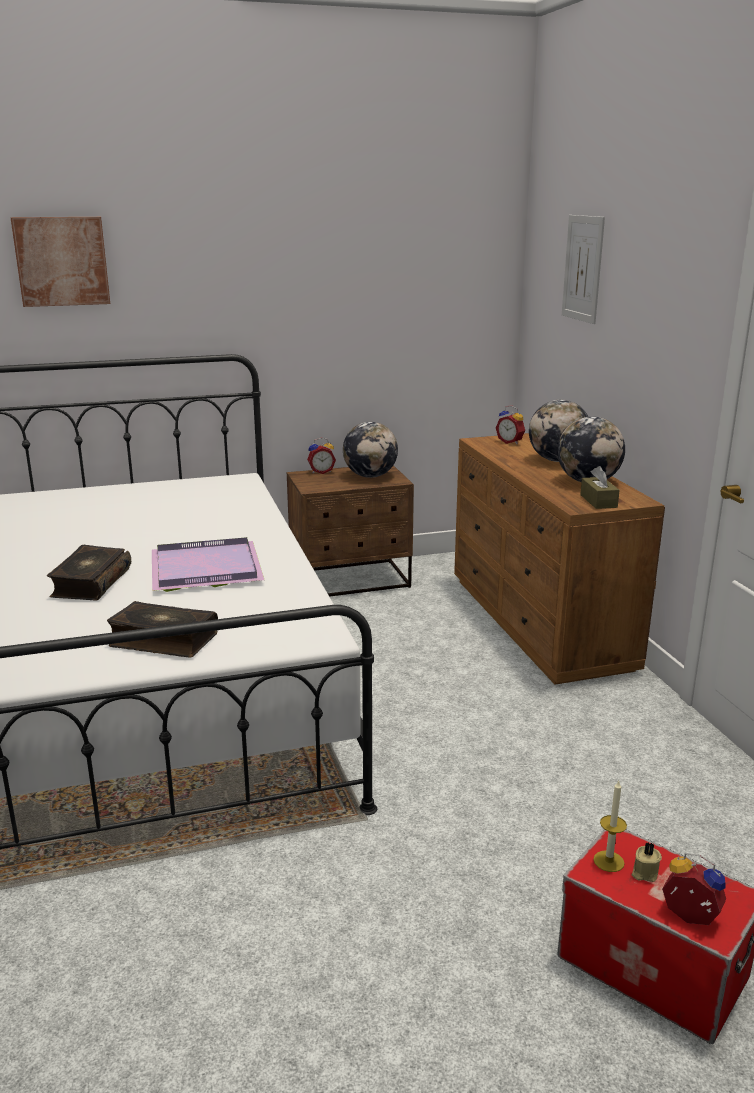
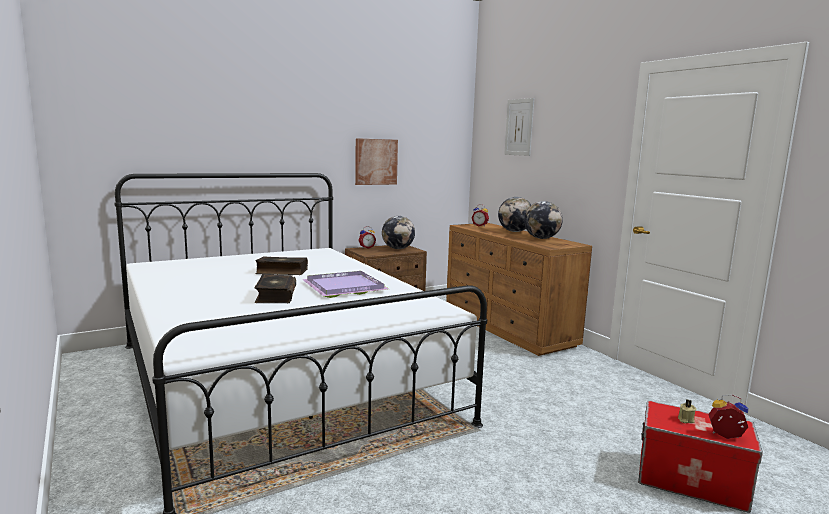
camera: 15 degrees left, 10 degrees down
(62, 261) = (216, 110): picture -> picture (375, 162)
(163, 640) = (353, 318): book -> book (281, 272)
(598, 501) = (557, 245): brown tissue box -> none
(608, 861) = (662, 417): candle -> none

